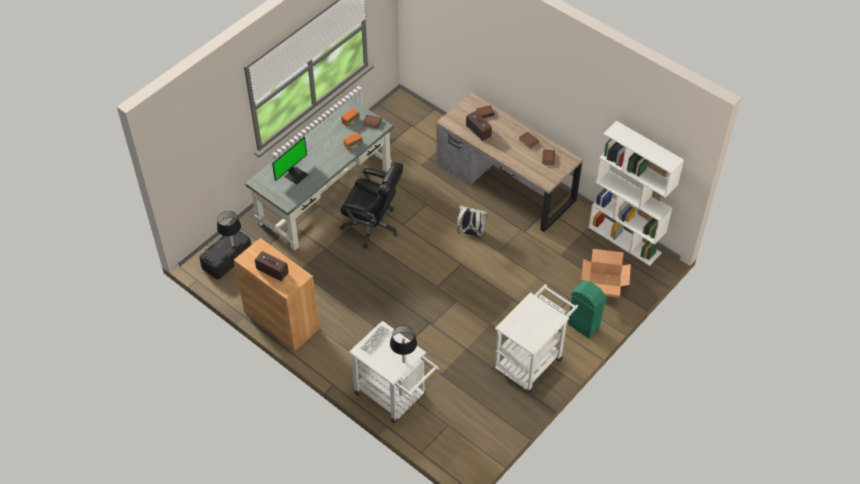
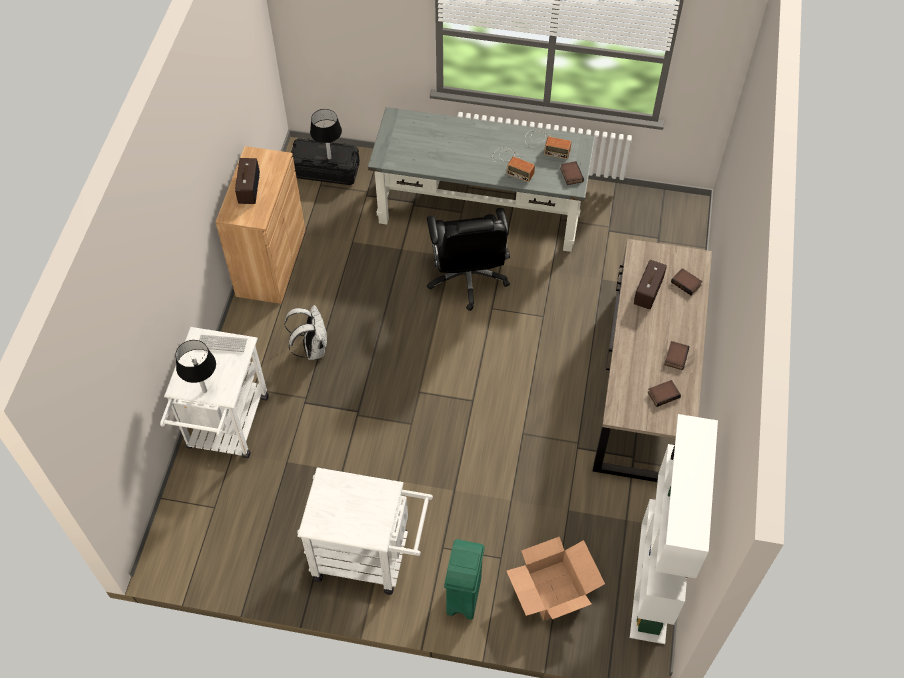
camera: 60 degrees right, 5 degrees up
(295, 175) = (431, 145): monitor -> none
(471, 232) = (531, 387): white backpack -> white backpack (312, 348)

